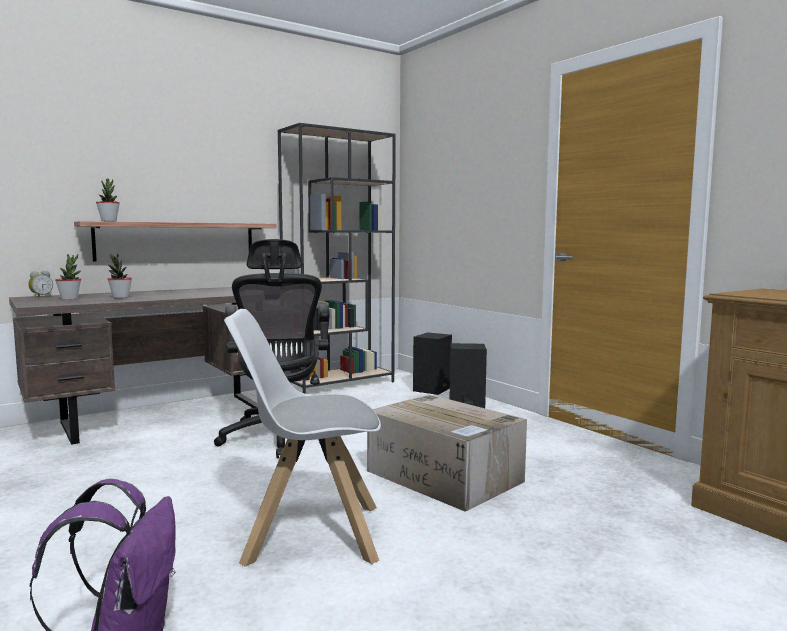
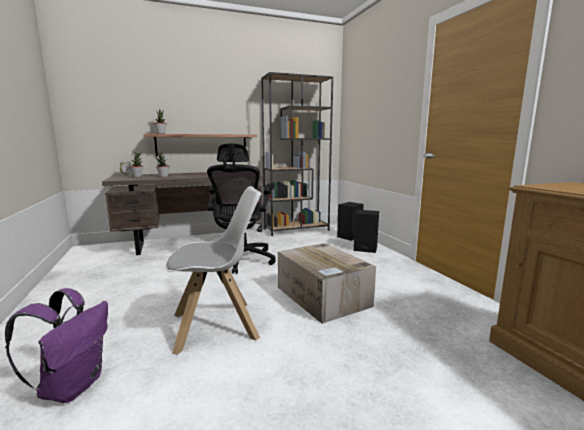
camera: 15 degrees right, 5 degrees up
(308, 534) = (218, 326): chair -> chair turned 150 degrees clockwise

